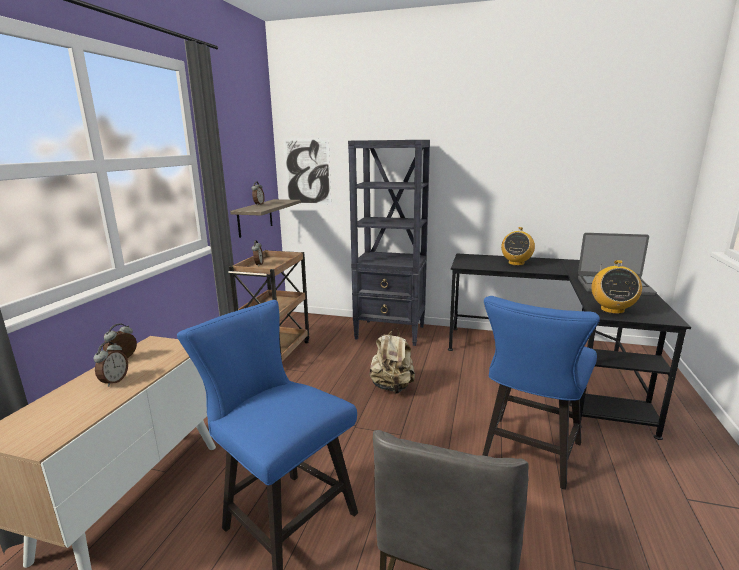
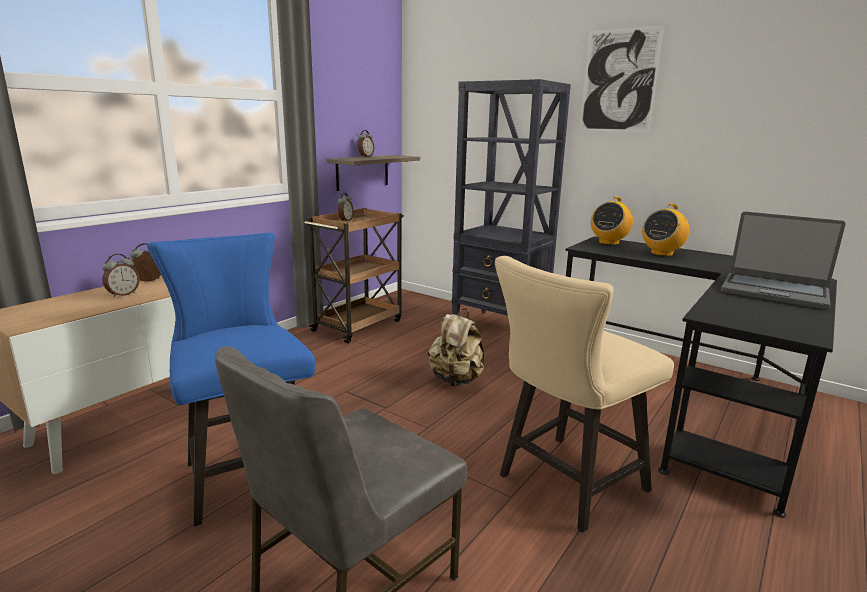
camera: 20 degrees right, 0 degrees up
(307, 172) = (432, 124): picture -> picture (618, 81)
(528, 455) = (564, 485): blue chair -> beige chair
(612, 310) = (729, 314): radio -> radio (609, 242)

